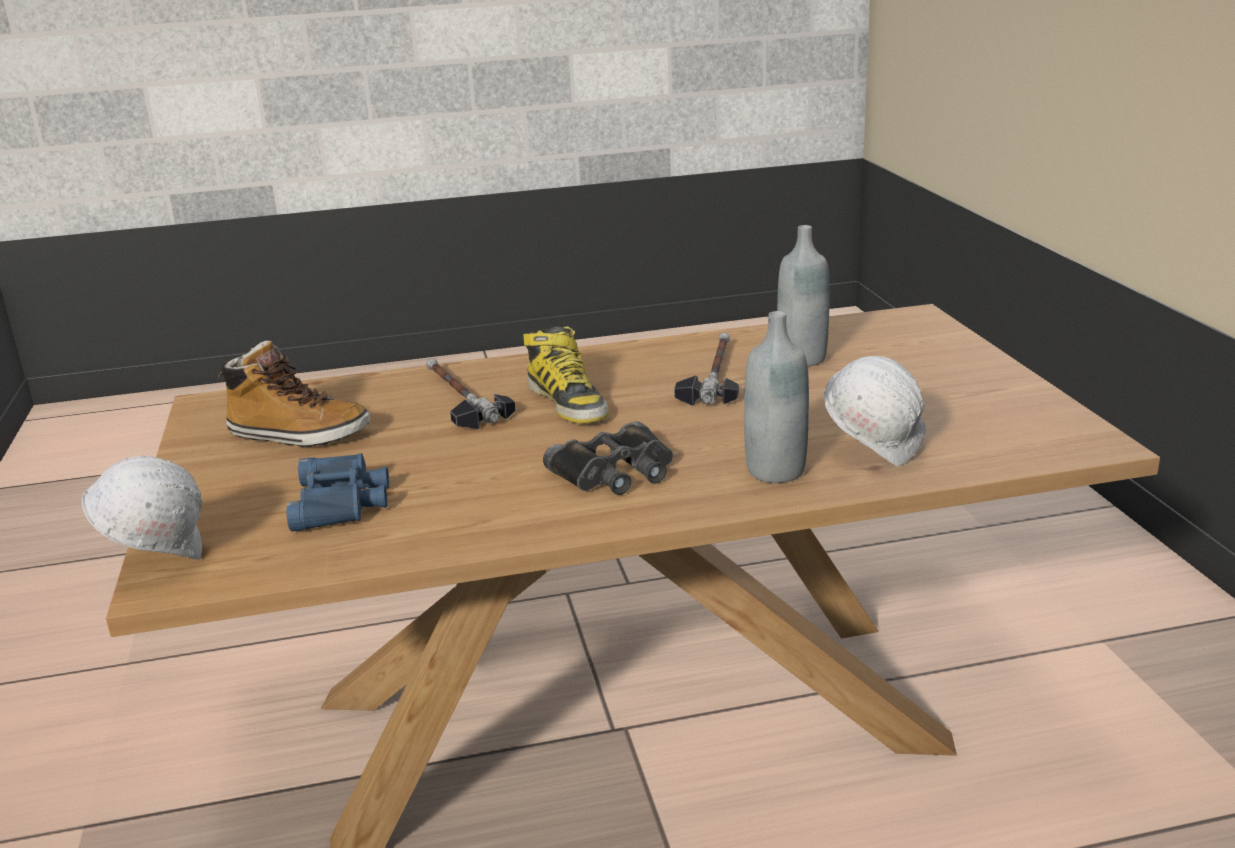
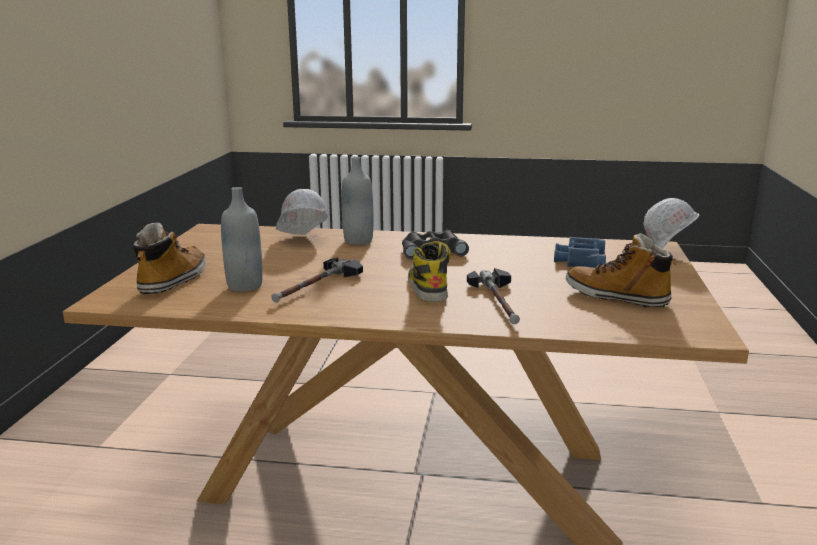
camera: 160 degrees left, 5 degrees down
(903, 348) = (173, 280): none -> boot

